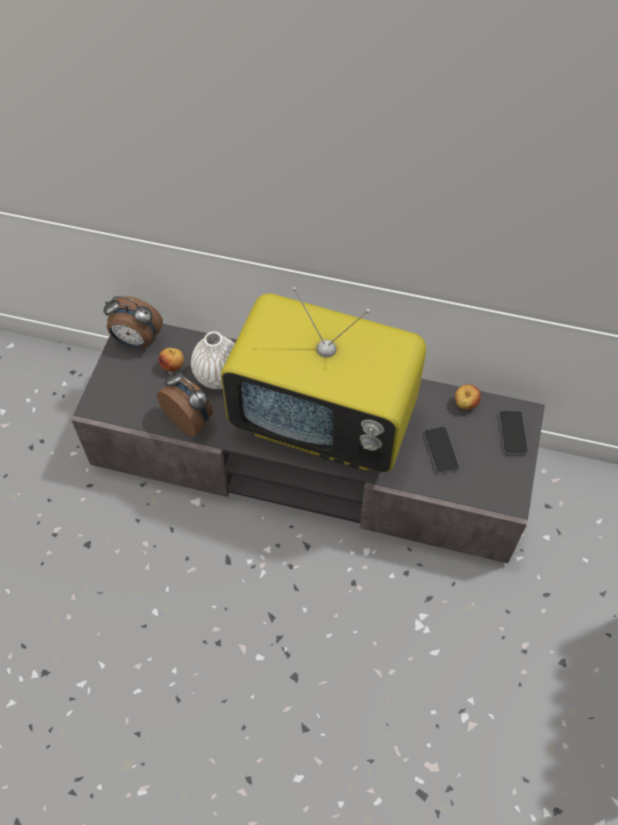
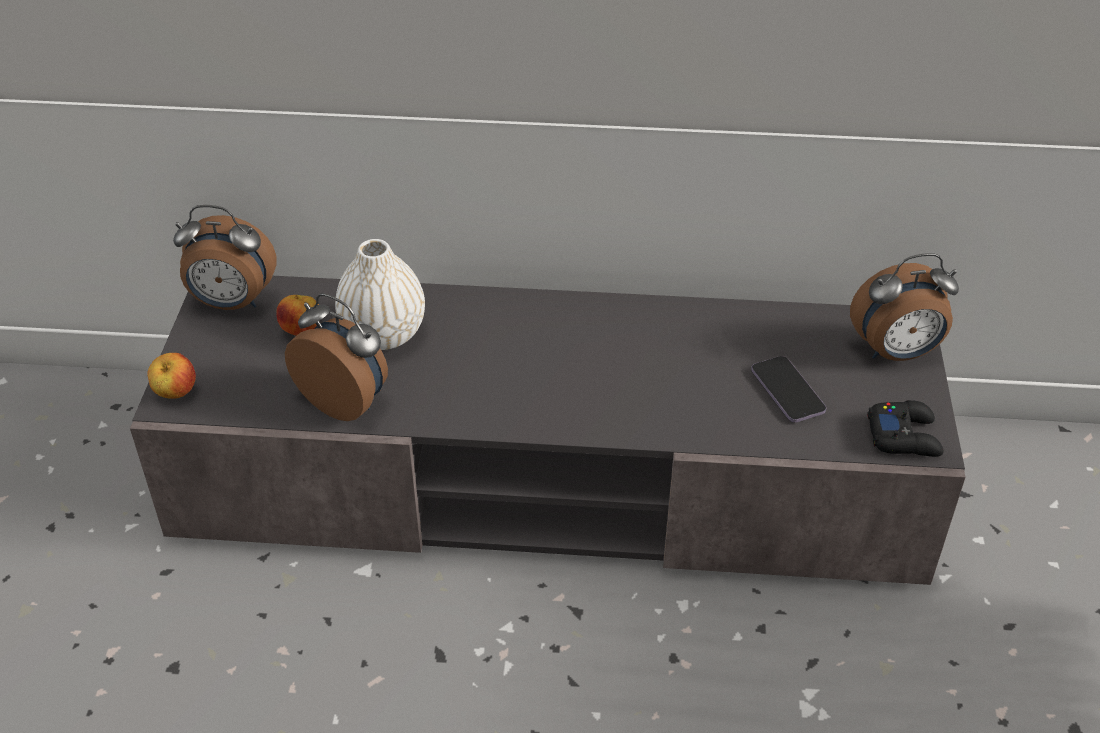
camera: 10 degrees left, 15 degrees down
(325, 421) = (582, 375): television -> none
(465, 404) = (806, 324): apple -> apple (175, 393)
(499, 492) = (904, 436): none -> black game controller
(512, 433) = (896, 353): phone -> alarm clock

